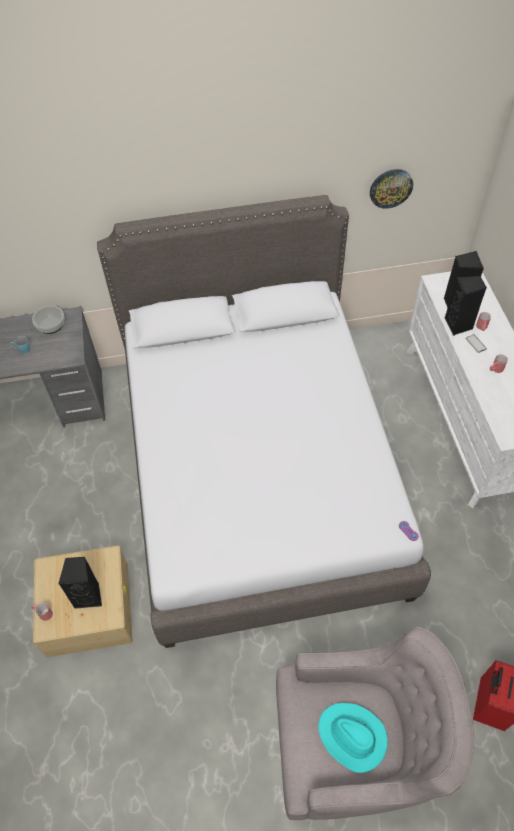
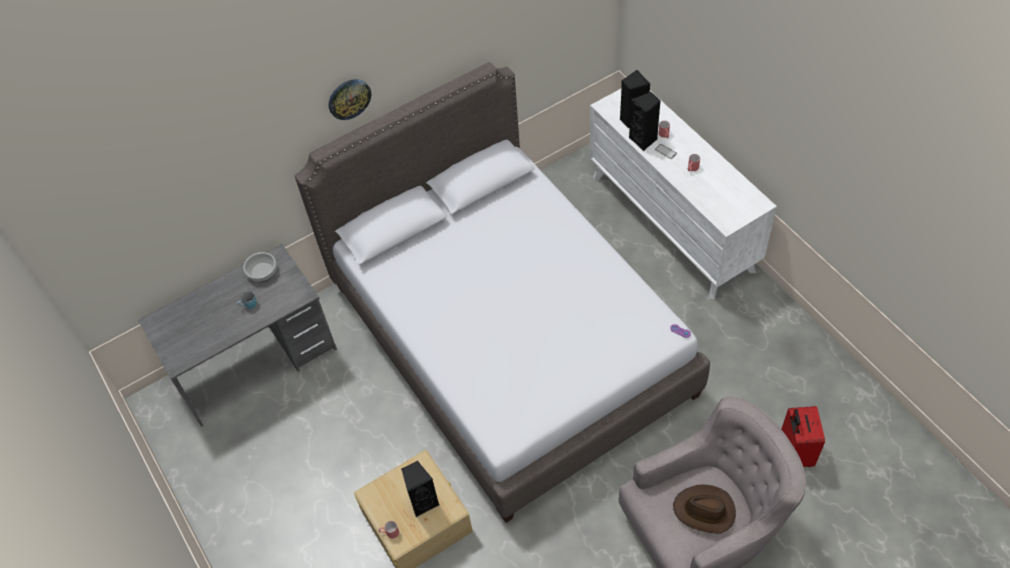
camera: 20 degrees left, 0 degrees up
(352, 737) = (704, 511): turquoise hat -> brown hat
(390, 188) = (541, 36): wall clock -> wall clock (349, 98)

